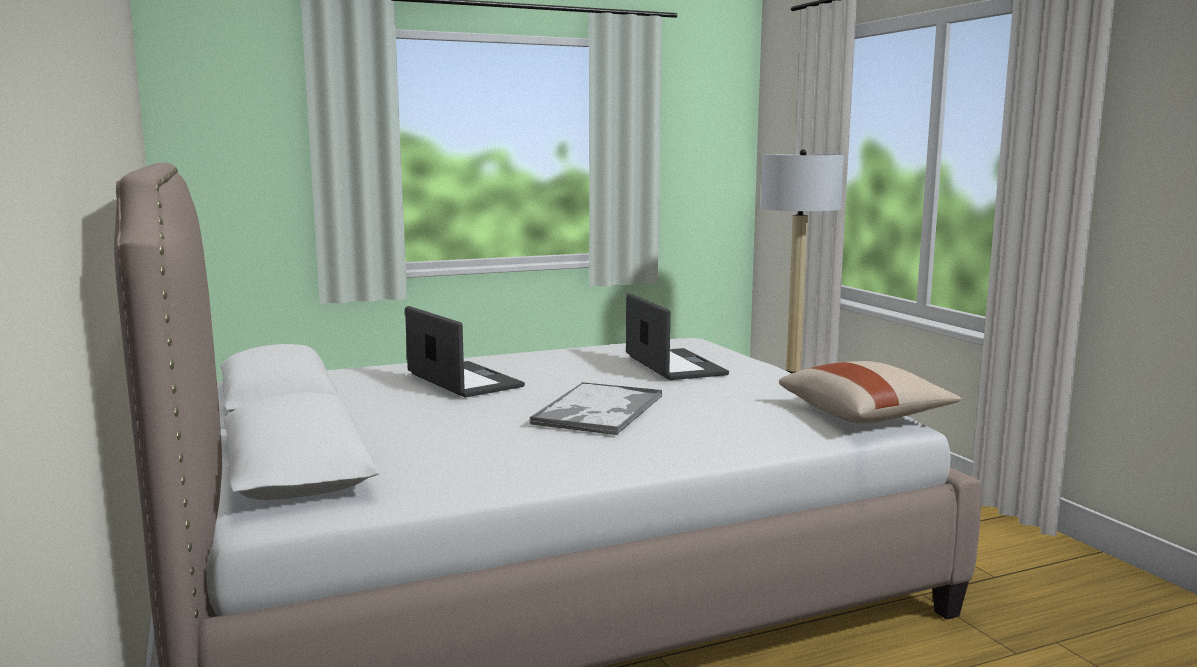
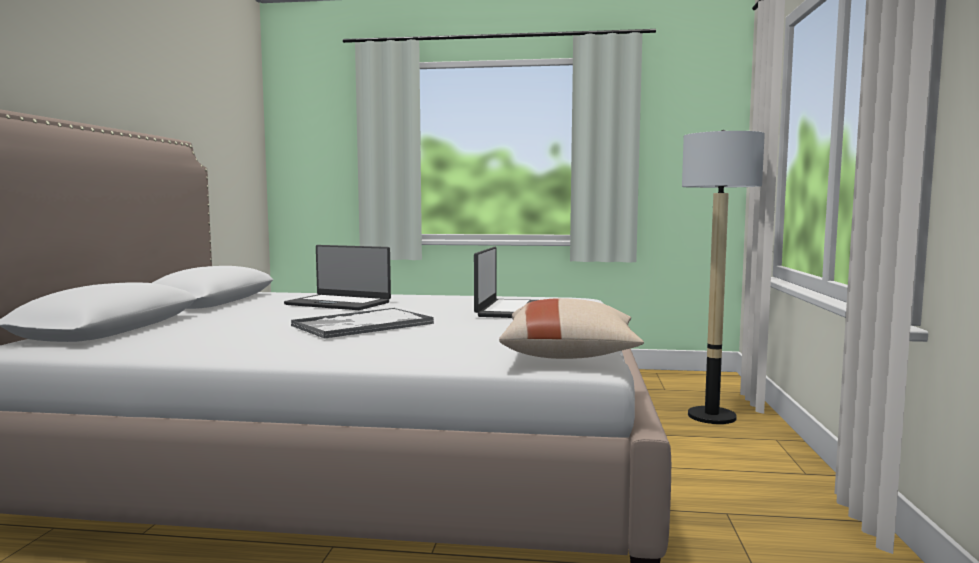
camera: 30 degrees right, 5 degrees down
(463, 381) = (339, 303): laptop -> laptop turned 120 degrees clockwise

